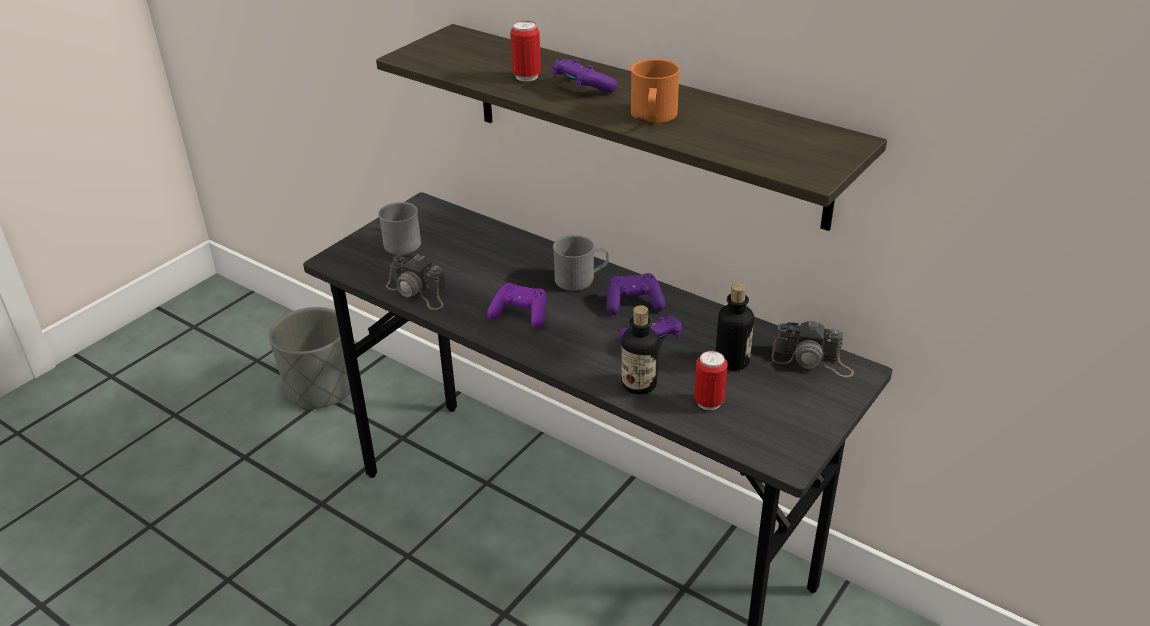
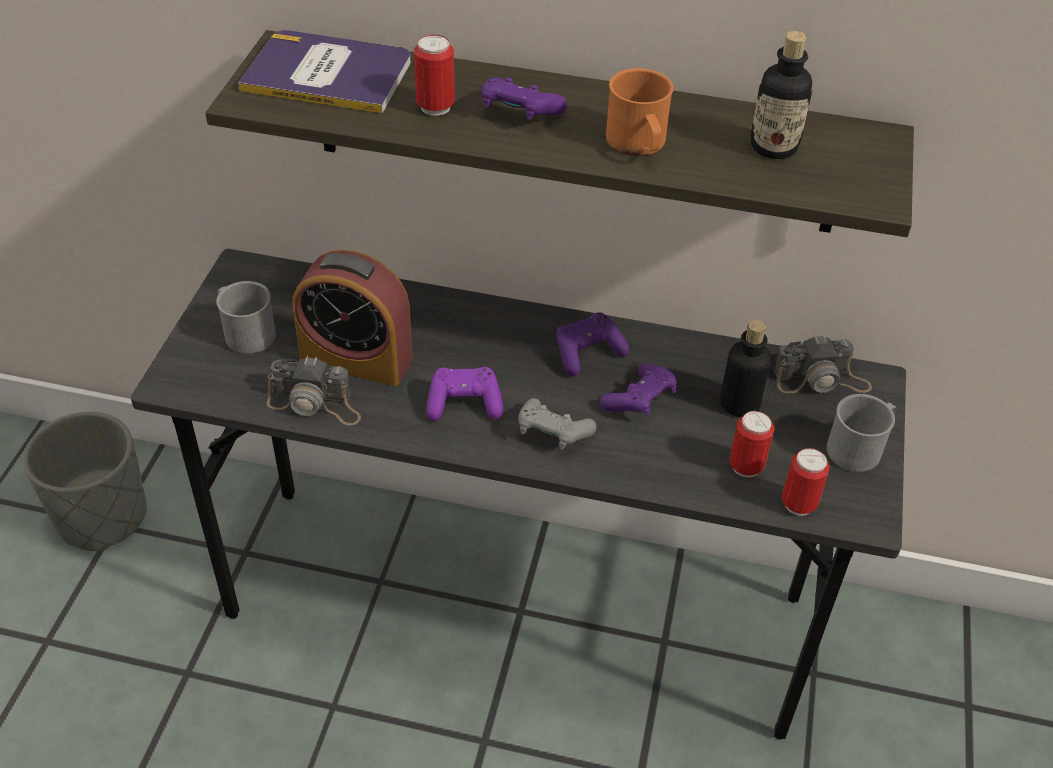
camera: 25 degrees left, 10 degrees up
(463, 272) = (356, 359): none -> alarm clock
(471, 50) = (328, 74): none -> book
(572, 347) = (552, 434): none -> grey game controller
(581, 279) = (506, 333): grey mug -> grey mug (860, 447)
(639, 384) = (657, 464): bottle -> bottle (773, 147)
(735, 437) = (798, 504): none -> can

